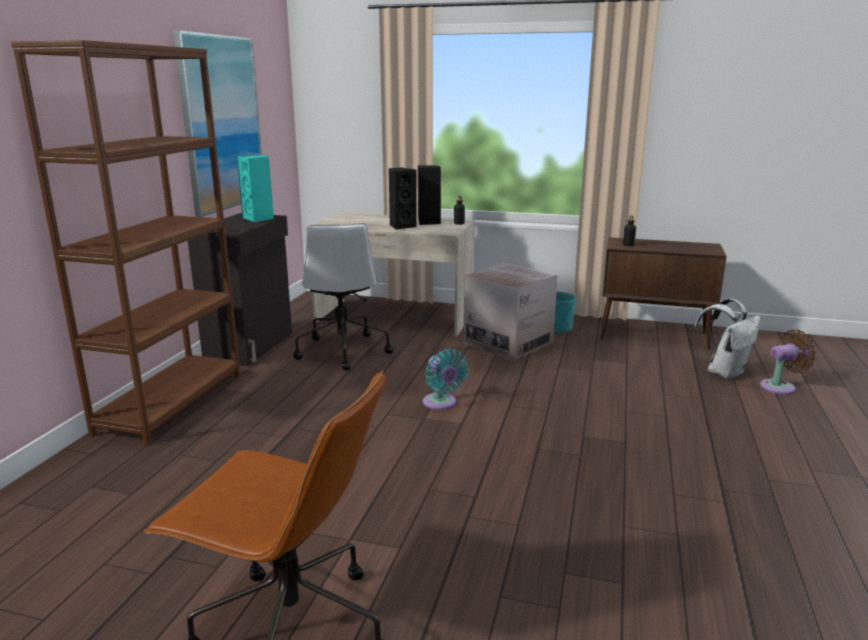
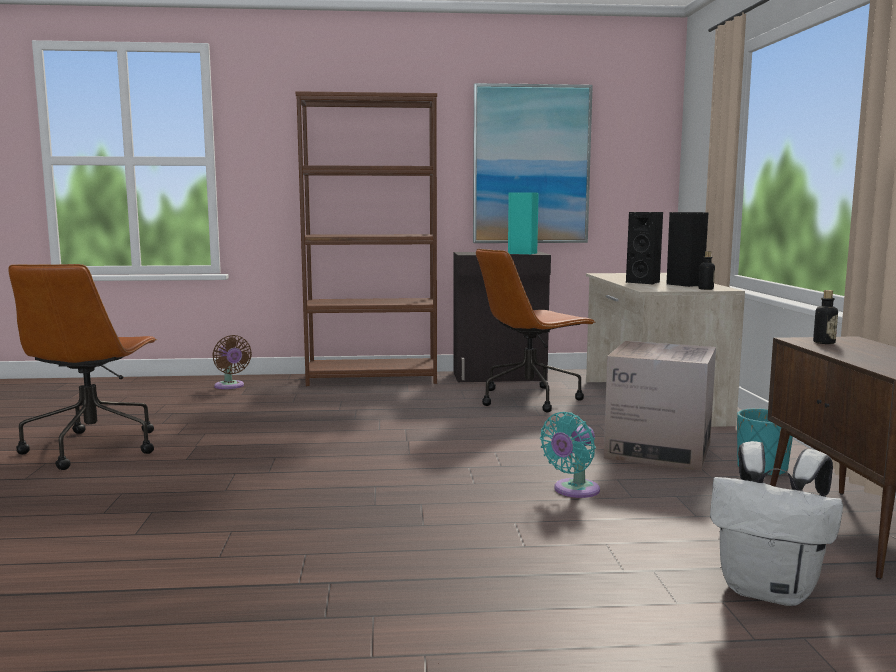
camera: 70 degrees right, 10 degrees down
(342, 350) = (530, 398): white office chair -> brown office chair
(441, 404) = (445, 442): turquoise fan -> turquoise fan (573, 490)
(781, 387) = (777, 648): brown fan -> brown fan (230, 386)

